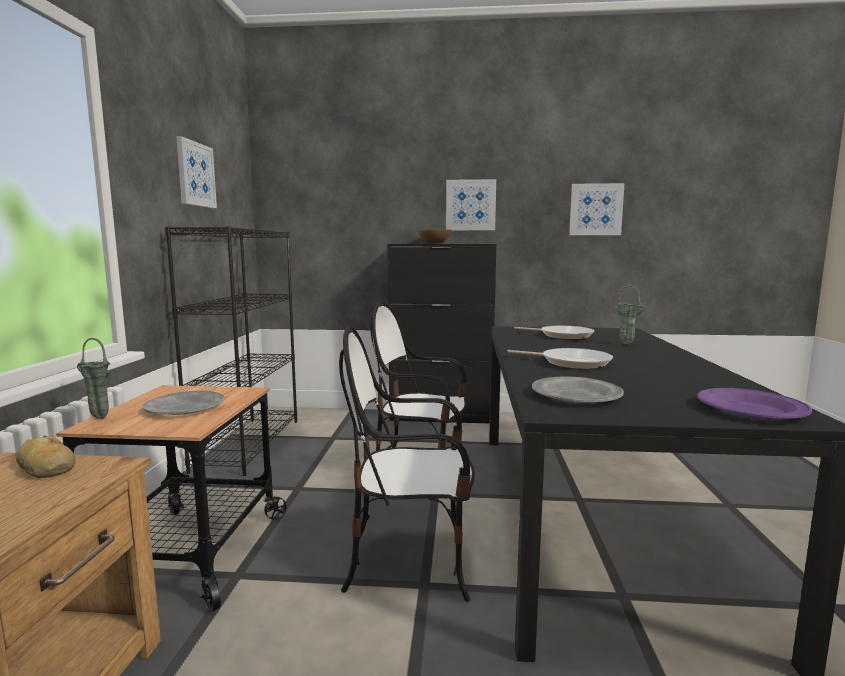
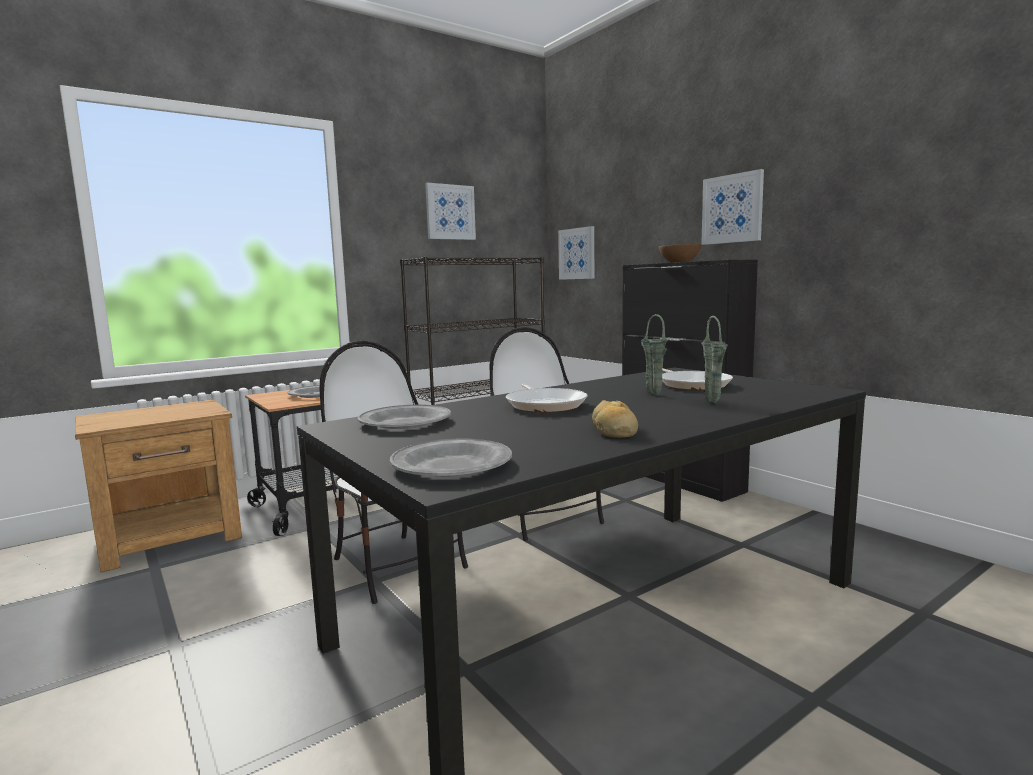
camera: 50 degrees right, 0 degrees up
(47, 468) = (199, 407): bread -> bread (614, 430)
(97, 418) = (276, 392): green vase -> green vase (651, 394)
(595, 209) = (914, 194): picture -> picture (577, 253)
(751, 409) = (452, 465): purple plate -> grey plate

